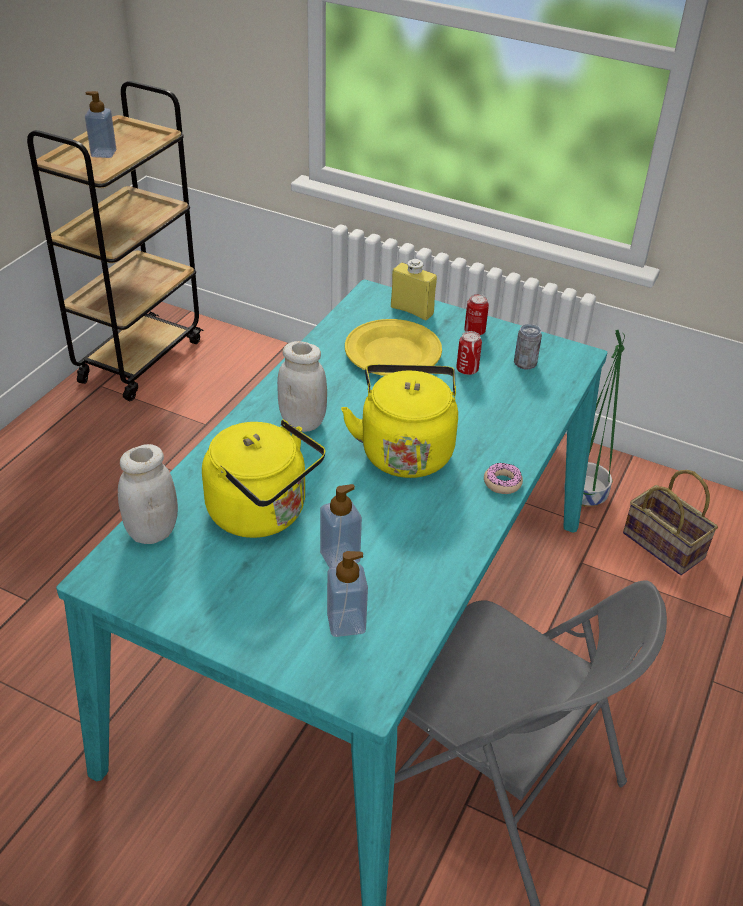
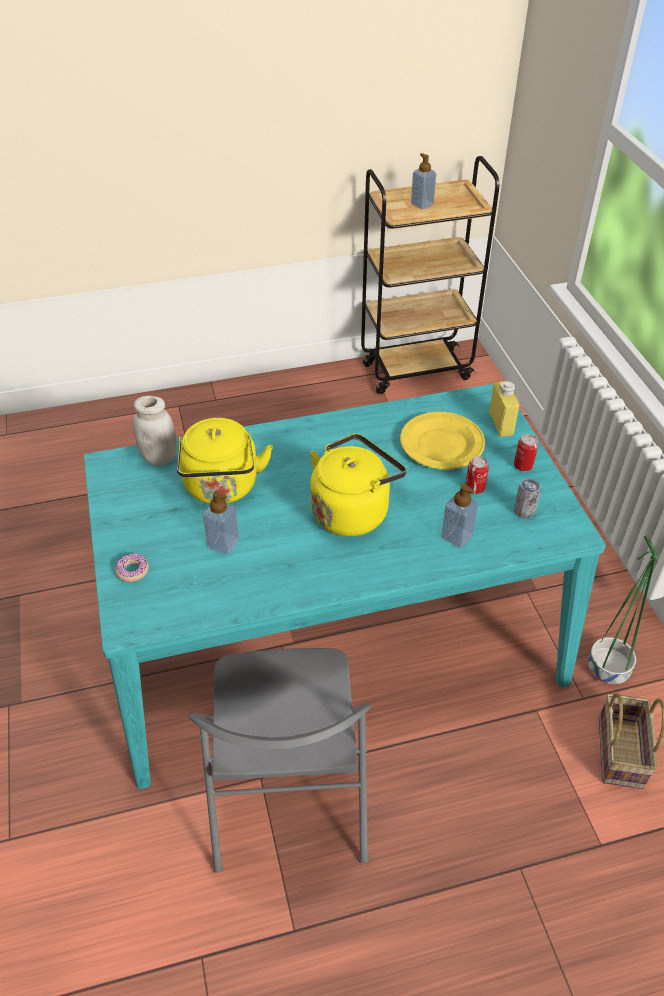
camera: 50 degrees right, 5 degrees up
(302, 422) = (320, 451): white jar -> none
(346, 623) = (173, 580): soap dispenser -> soap dispenser (456, 536)
(502, 483) = (379, 575): donut -> donut (132, 571)

